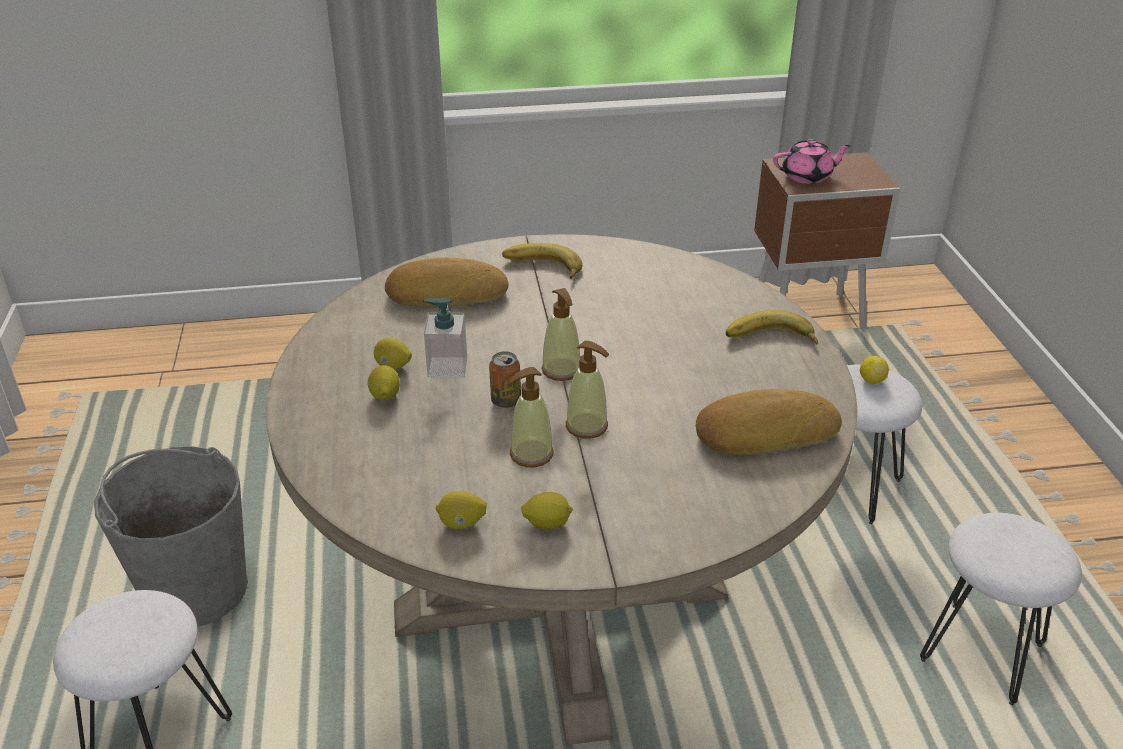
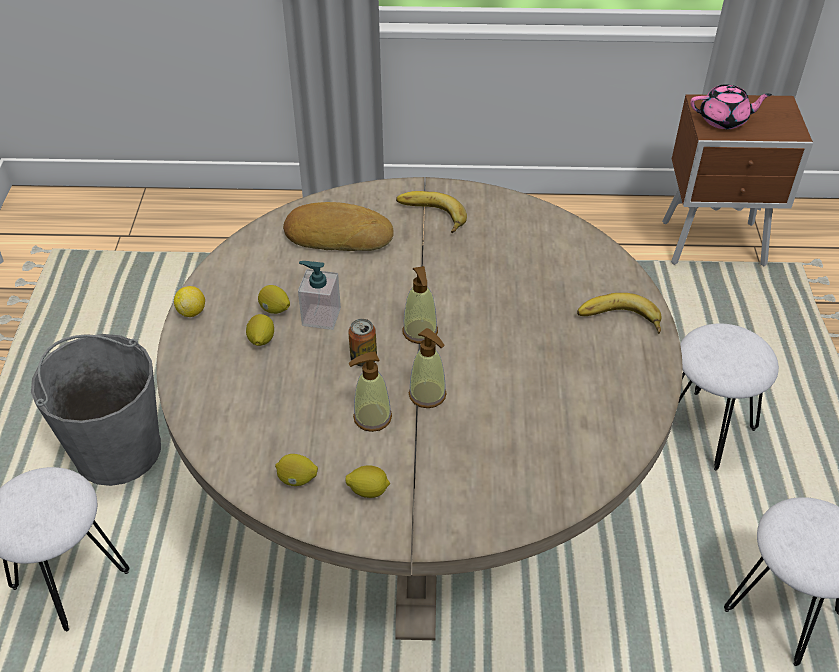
camera: 10 degrees right, 10 degrees up
(764, 431) = (584, 421): bread -> none
(871, 380) = (734, 344): lemon -> lemon (192, 311)

